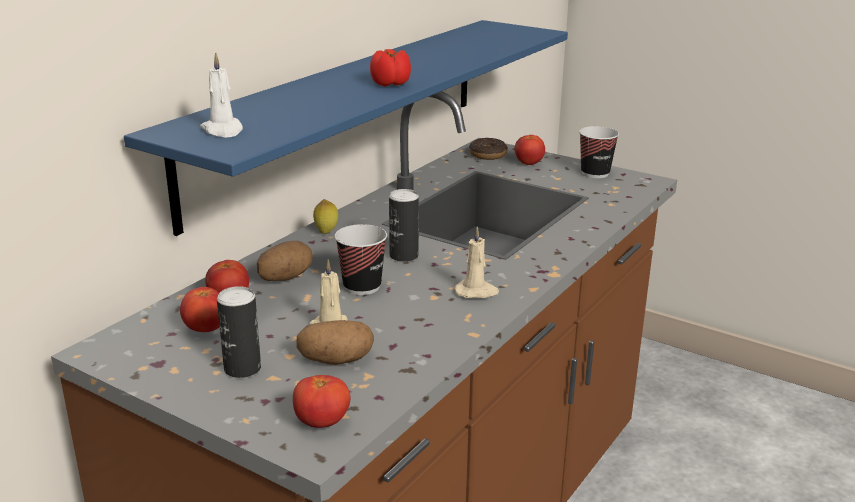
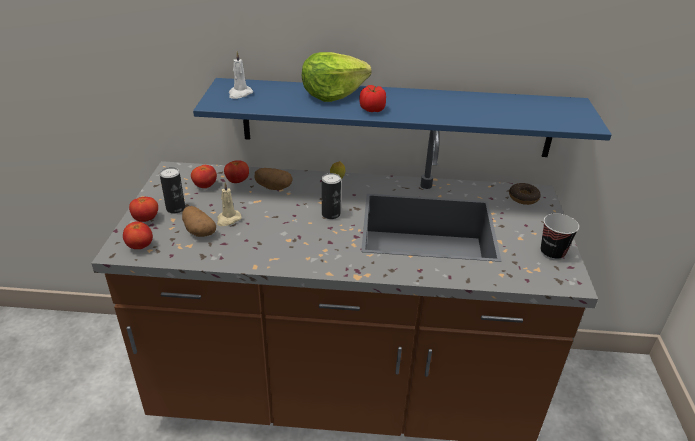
camera: 60 degrees right, 10 degrees up
(313, 90) = (333, 94): none -> lettuce
(362, 286) = (281, 213): cup -> none
(476, 292) = (306, 253): beige candle -> none
(528, 163) = (530, 218): tomato -> tomato (146, 219)

